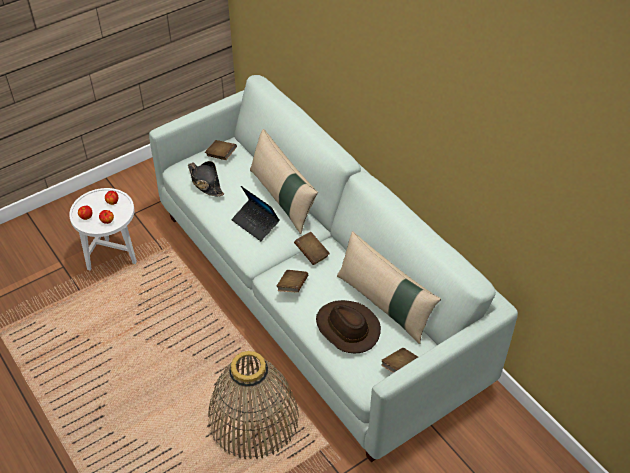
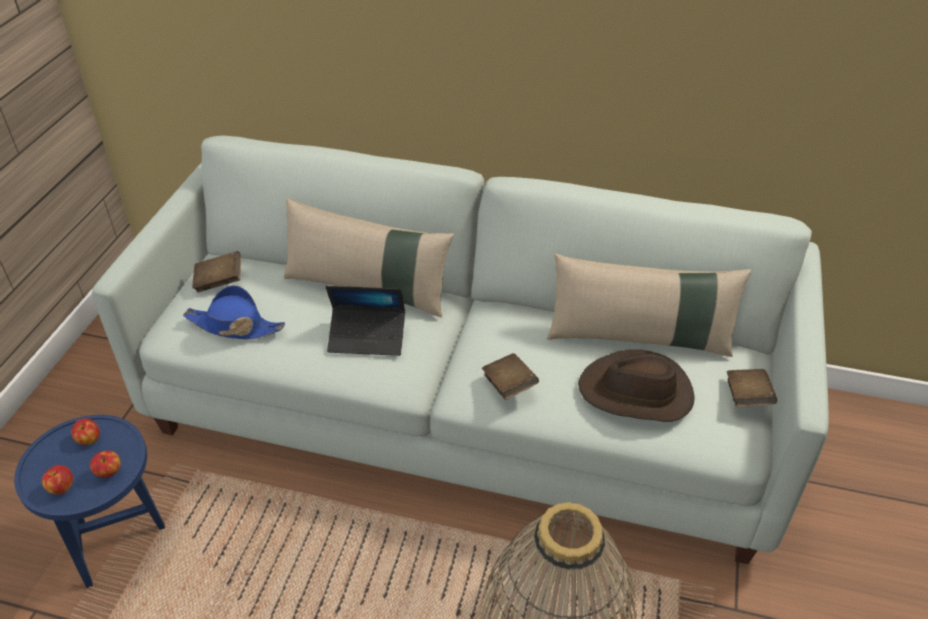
camera: 40 degrees left, 5 degrees down
(114, 258) = (119, 541): white side table -> blue side table
(205, 182) = (234, 326): black hat -> blue hat
(311, 254) = (485, 332): brown book -> none

